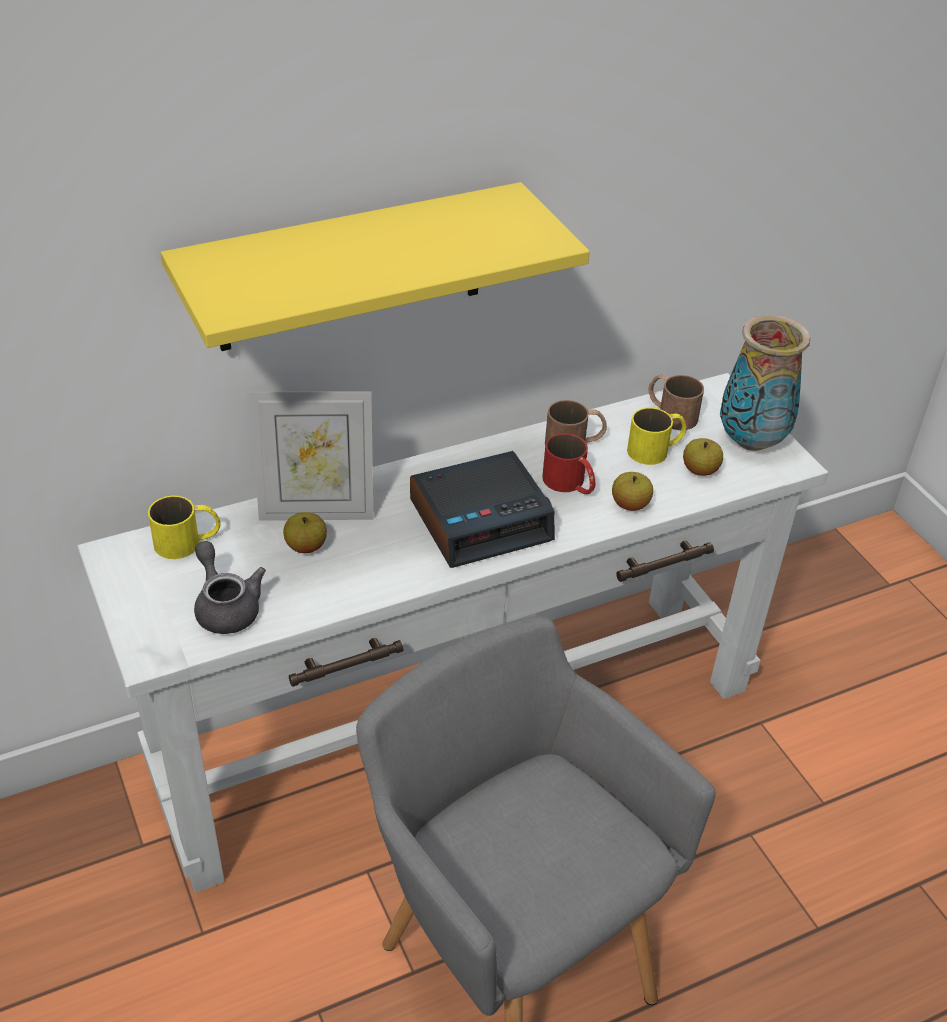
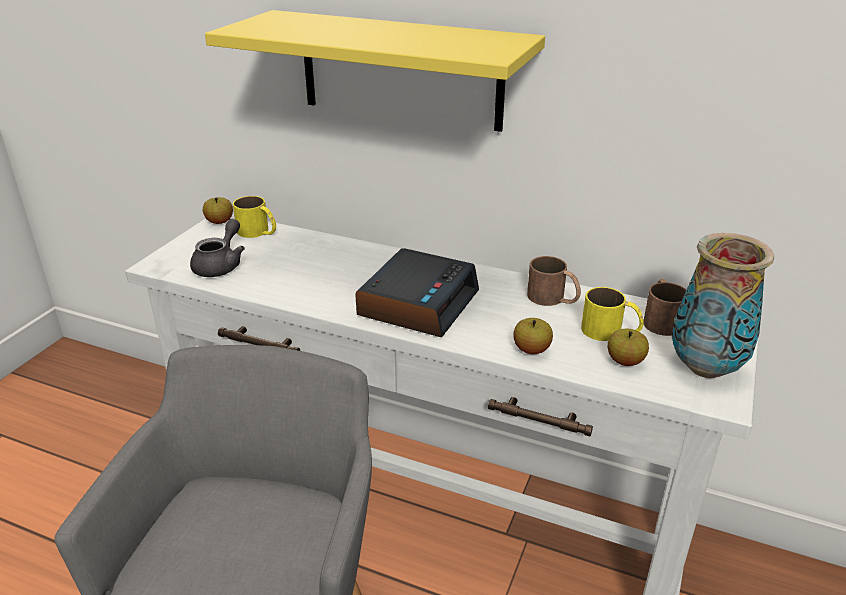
camera: 50 degrees right, 10 degrees down
(306, 547) = (303, 263): apple -> apple (219, 222)
(316, 511) = (338, 252): picture frame -> none
(481, 519) = (418, 303): alarm clock -> alarm clock turned 90 degrees counterclockwise
(570, 484) = (509, 317): red mug -> none

